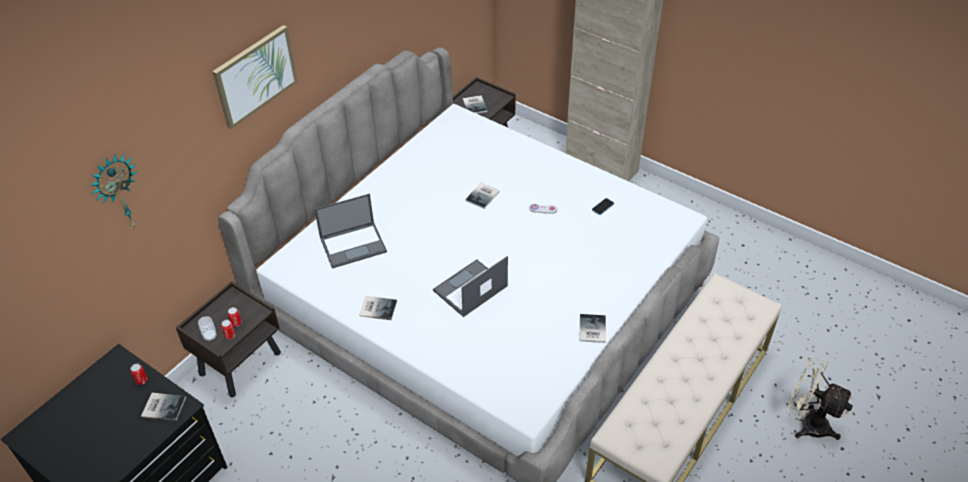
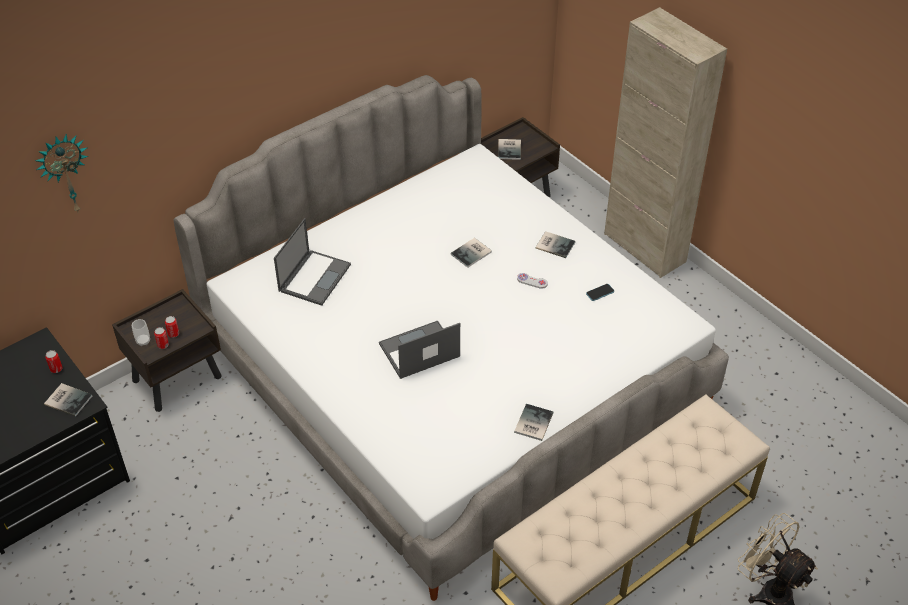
camera: 15 degrees right, 0 degrees up
(255, 75) = (235, 77): picture -> none
(354, 244) = (315, 277): laptop -> laptop turned 60 degrees counterclockwise
(377, 307) = (315, 349): book -> book (554, 244)

